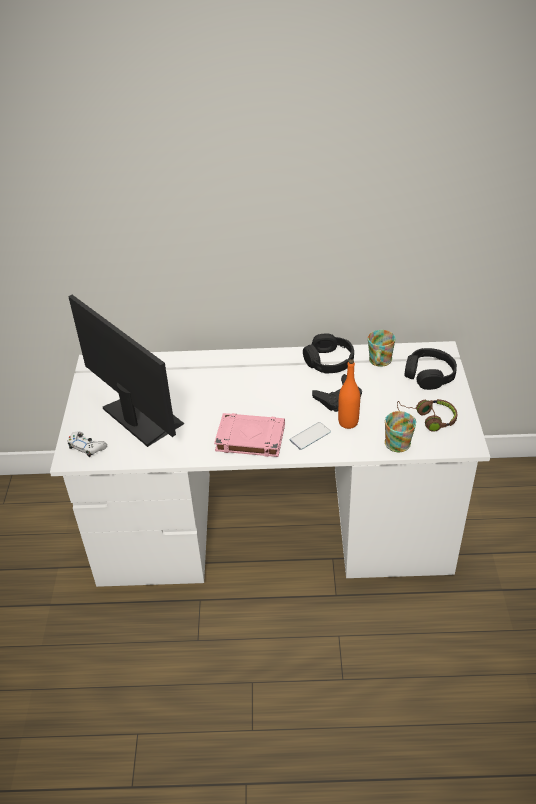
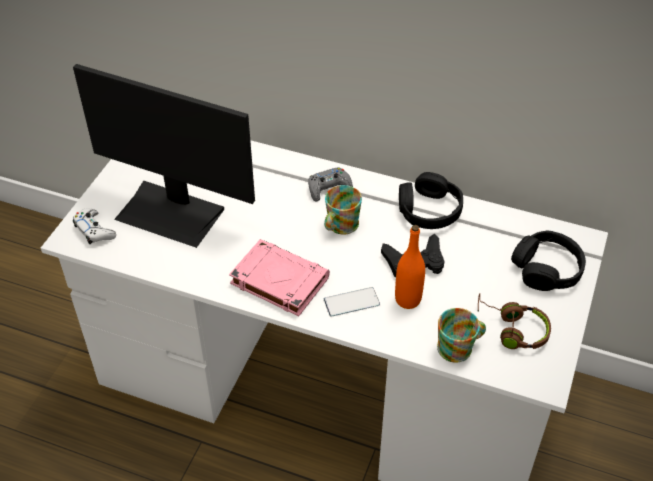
camera: 20 degrees right, 5 degrees up
(140, 417) = (171, 212): monitor -> monitor turned 135 degrees clockwise
(249, 367) = (329, 188): none -> grey game controller
(379, 361) = (492, 230): mug -> mug (339, 226)

